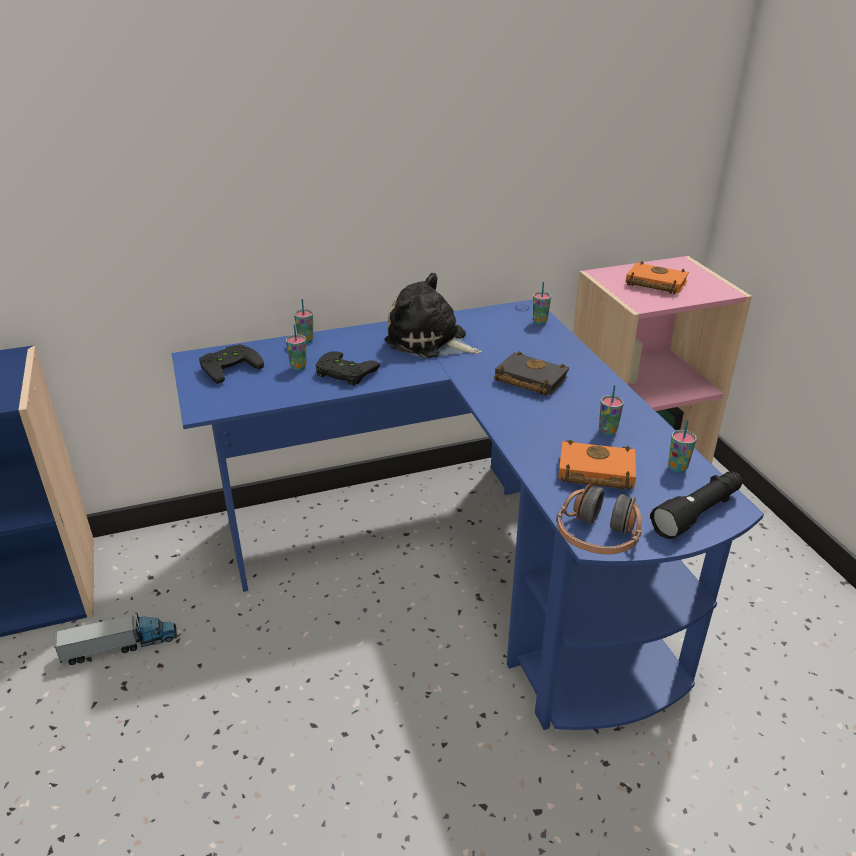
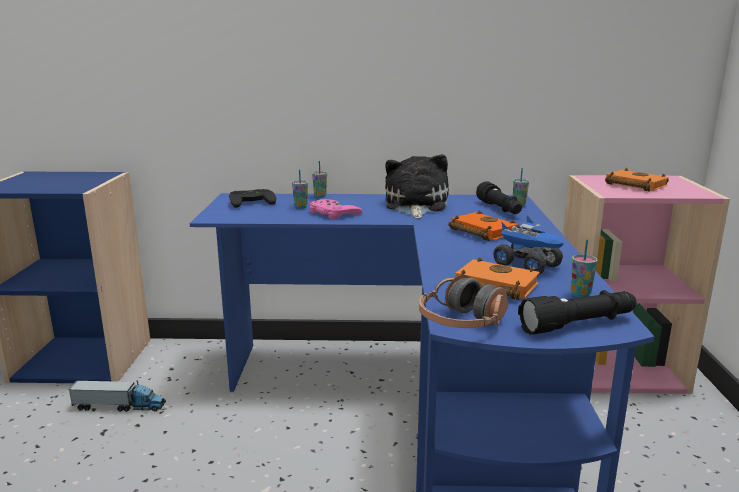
camera: 20 degrees right, 15 degrees down
(343, 373) = (331, 213): black game controller -> pink game controller
(429, 341) = (415, 206): plush toy -> plush toy turned 45 degrees clockwise
(524, 333) = (499, 209): none -> black flashlight
(528, 379) = (480, 231): black book -> orange book
(607, 431) = (528, 266): cup -> toy truck

